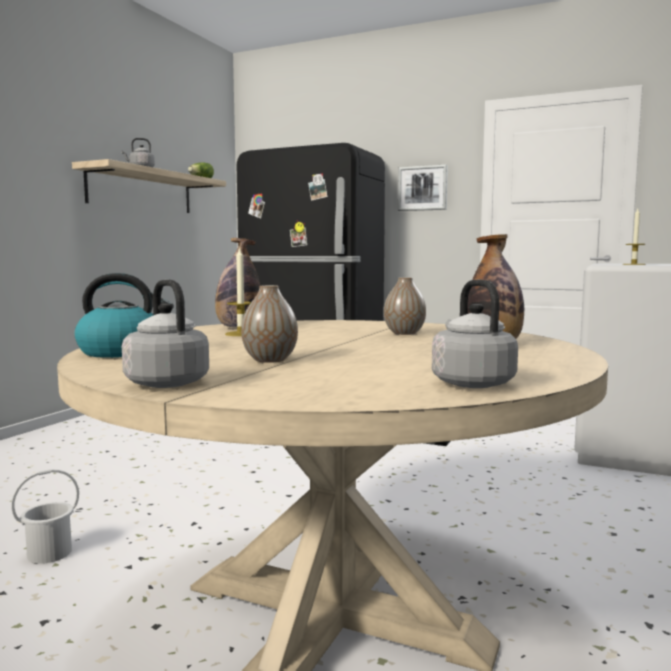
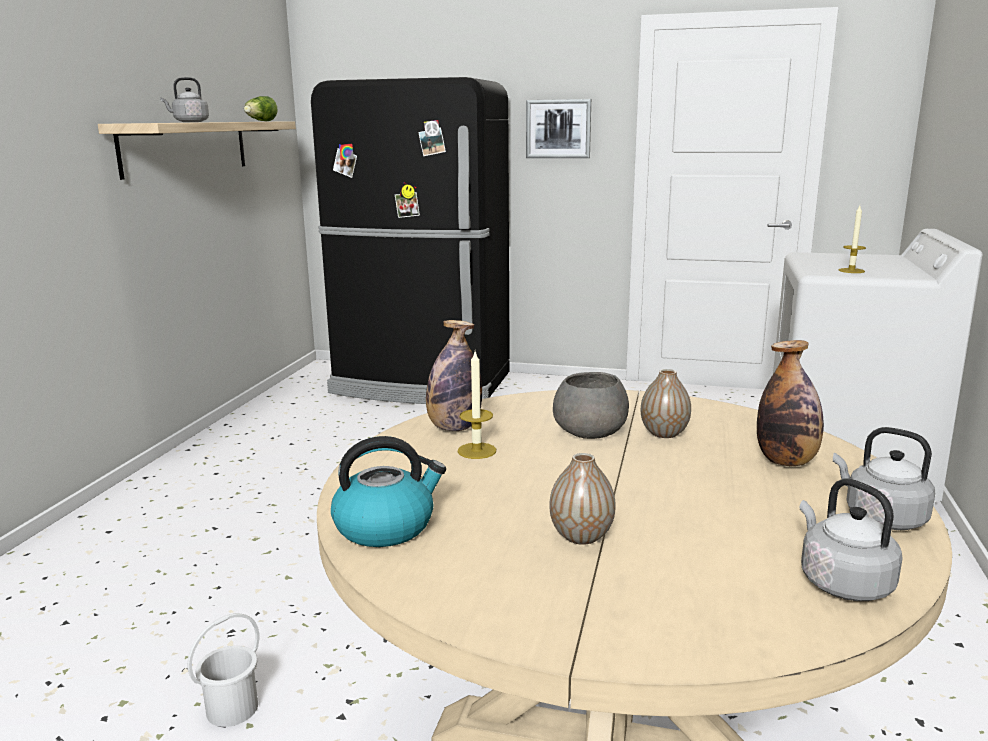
camera: 10 degrees left, 10 degrees up
(165, 382) = (522, 620): grey kettle -> grey kettle (880, 517)
(344, 331) = (591, 431): none -> grey bowl

